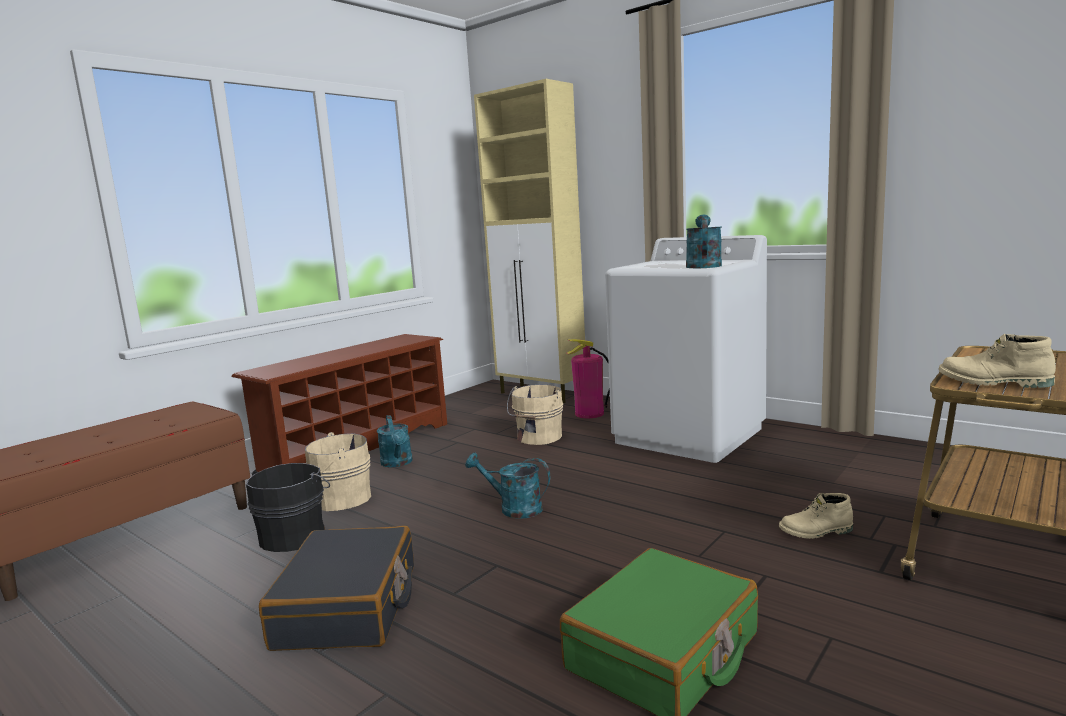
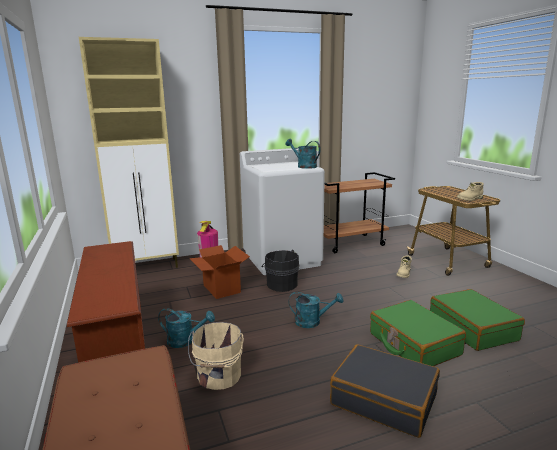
camera: 60 degrees left, 5 degrees up
(295, 535) = (259, 407): black bucket -> black bucket (281, 284)
(513, 508) = (312, 322): turquoise watering can -> turquoise watering can turned 135 degrees counterclockwise
(527, 599) = (413, 344): none -> green suitcase
(538, 437) = (221, 289): beige bucket -> cardboard box
(866, 456) = (350, 243): none -> brown cart

